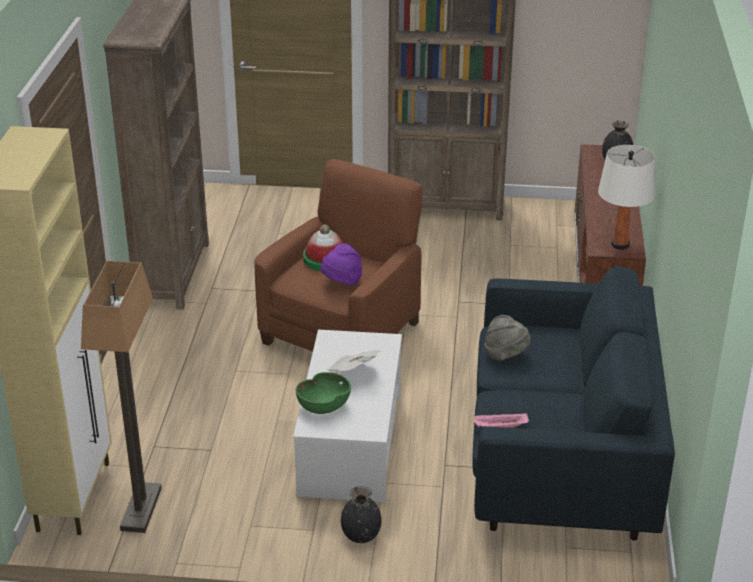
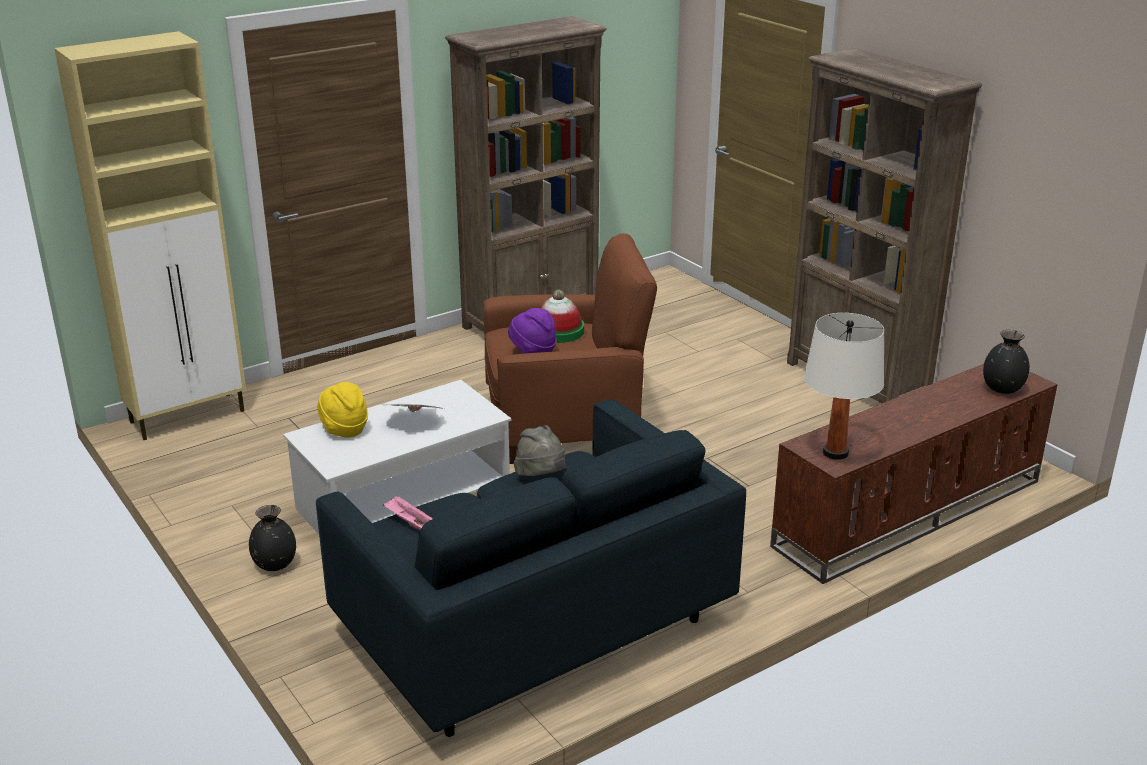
camera: 50 degrees right, 5 degrees down
(141, 509) = (201, 449): floor lamp -> none
(324, 406) = (344, 429): green bowl -> yellow hat

